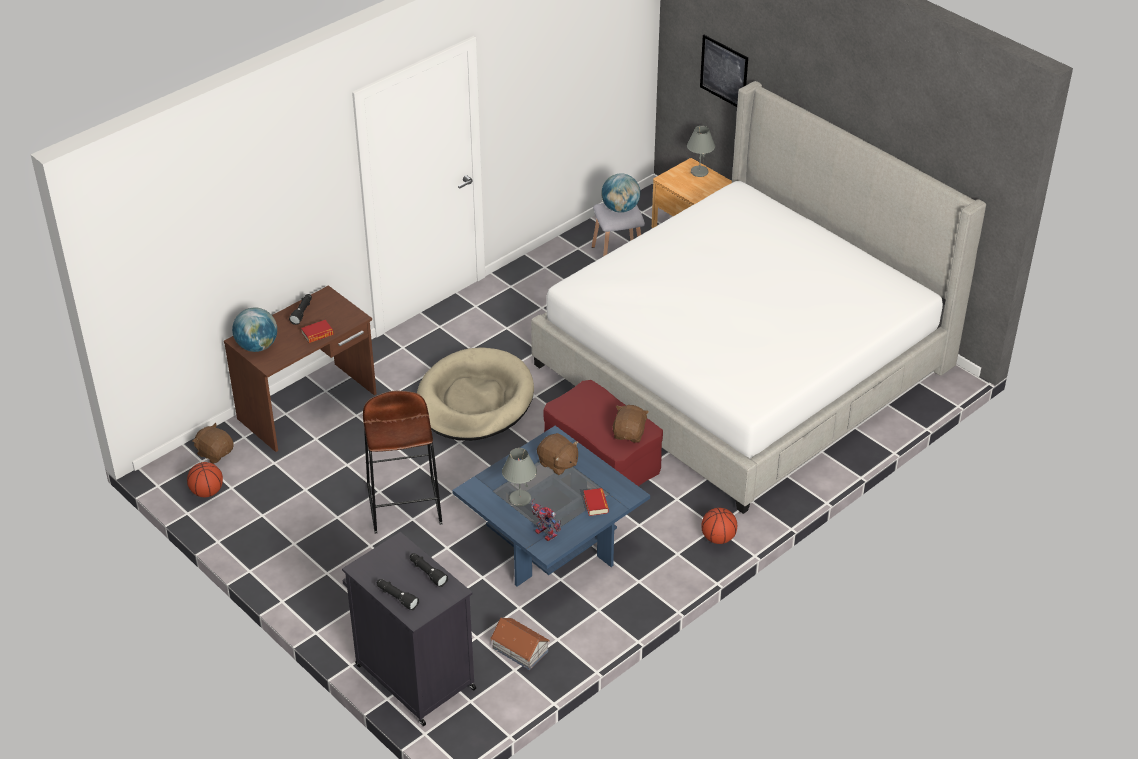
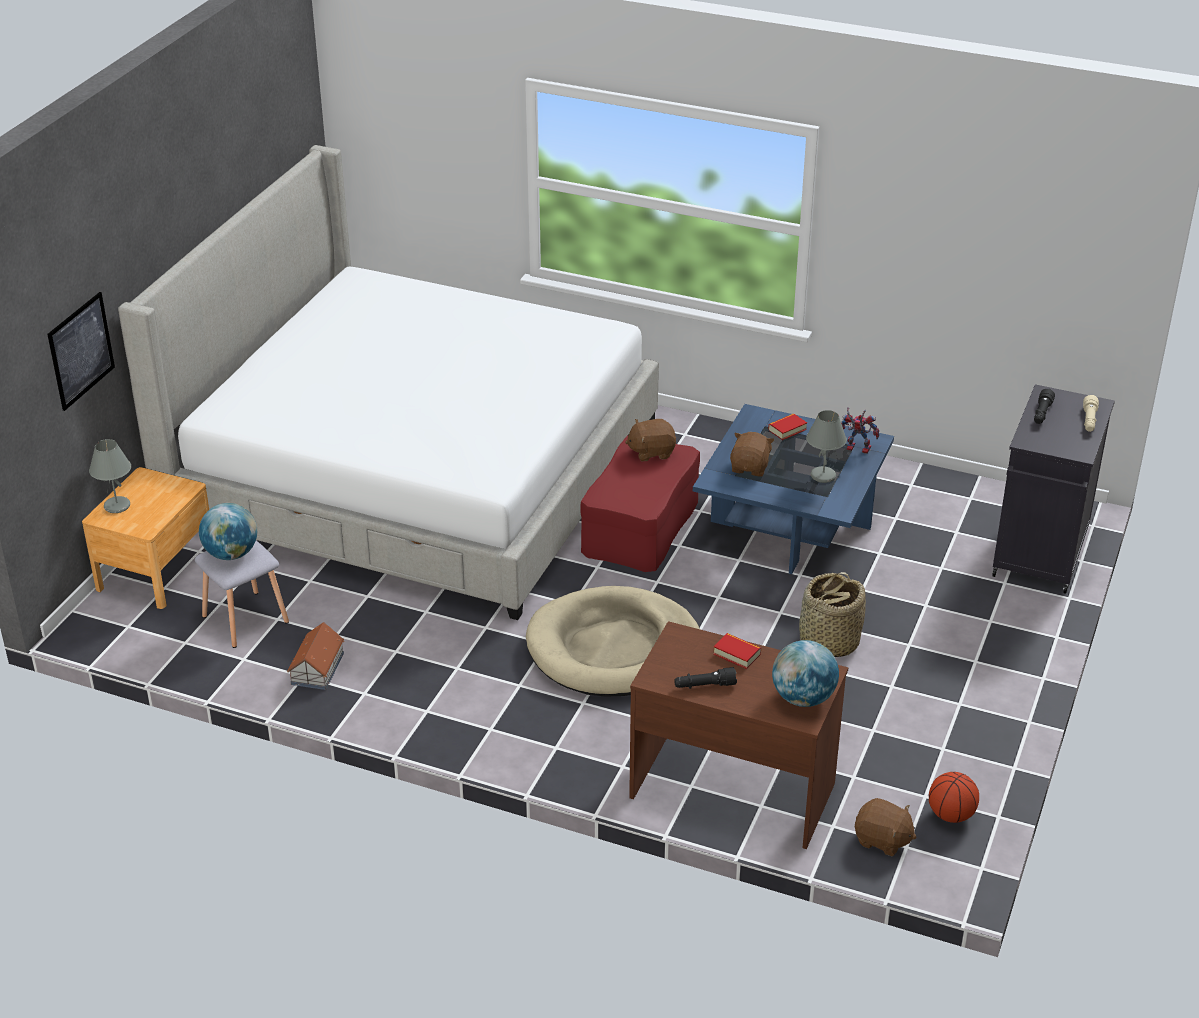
camera: 115 degrees left, 5 degrees down
(215, 453) = (882, 840): brown plush toy -> brown plush toy turned 75 degrees counterclockwise
(397, 597) = (1089, 421): black flashlight -> beige flashlight
(404, 505) = (828, 641): brown stool -> basket
(520, 650) = (945, 501): toy house -> toy house (318, 668)
(543, 533) = (856, 449): toy robot -> toy robot turned 90 degrees clockwise
(718, 538) = (698, 429): basketball -> none

